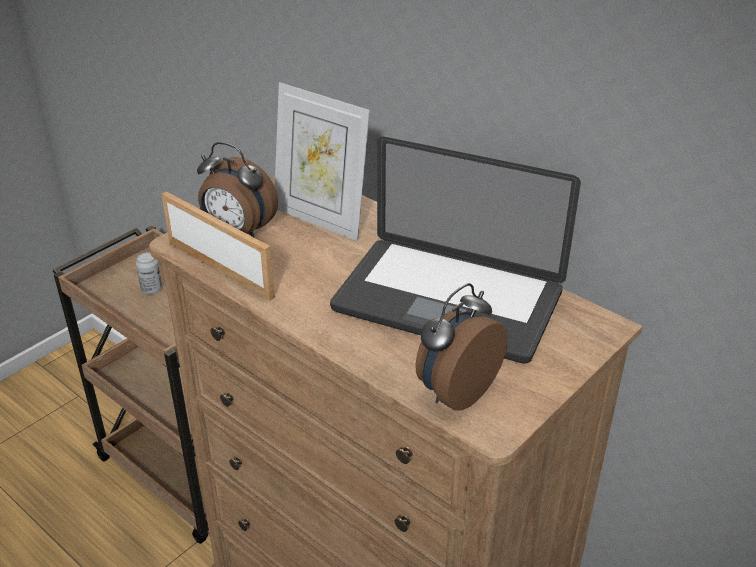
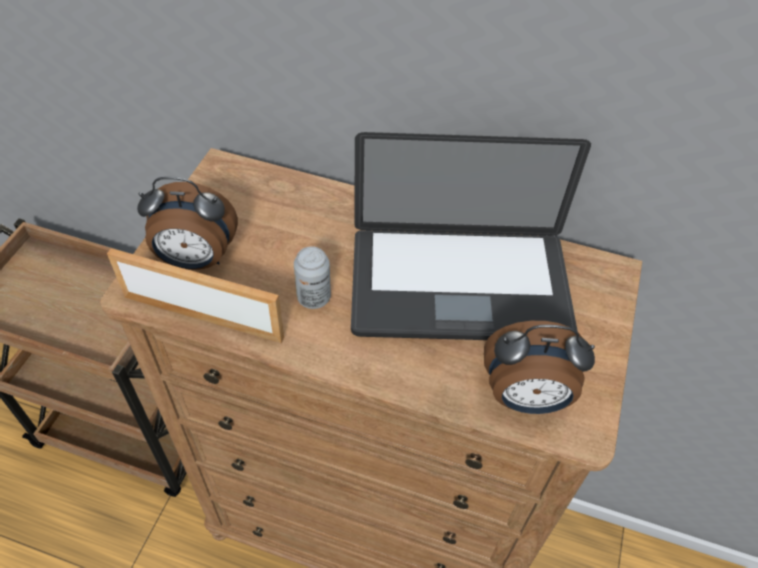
camera: 25 degrees left, 15 degrees up
(151, 289) = (54, 294): can -> can (313, 297)
(321, 219) = (276, 216): picture frame -> none
(455, 391) = (525, 398): alarm clock -> alarm clock turned 105 degrees counterclockwise

